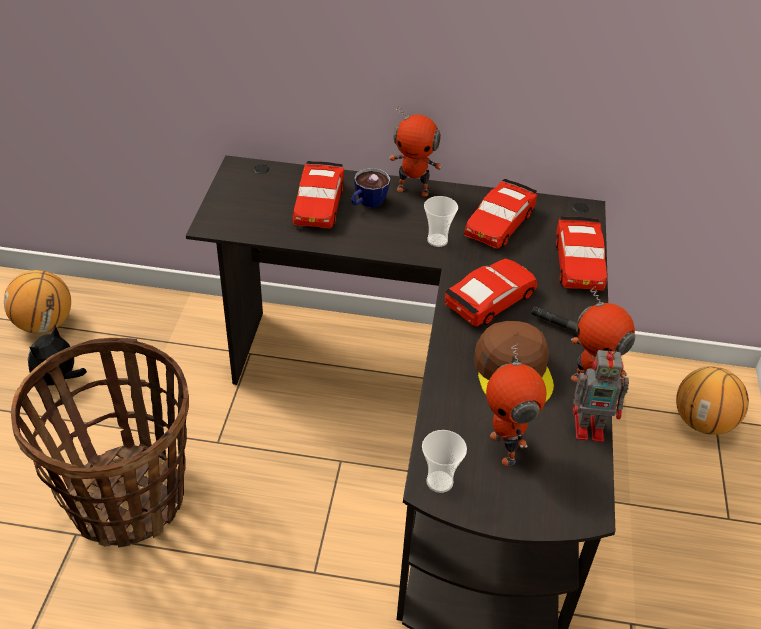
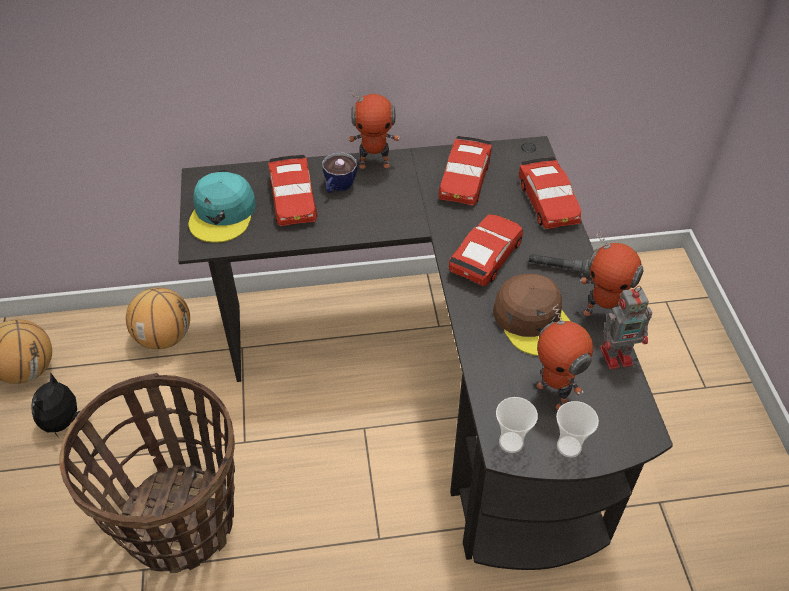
camera: 15 degrees left, 5 degrees up
(246, 203) = (223, 214): none -> turquoise cap
(437, 240) = (416, 209): cup -> cup (569, 446)
(702, 422) = (657, 307): basketball -> basketball (164, 337)

